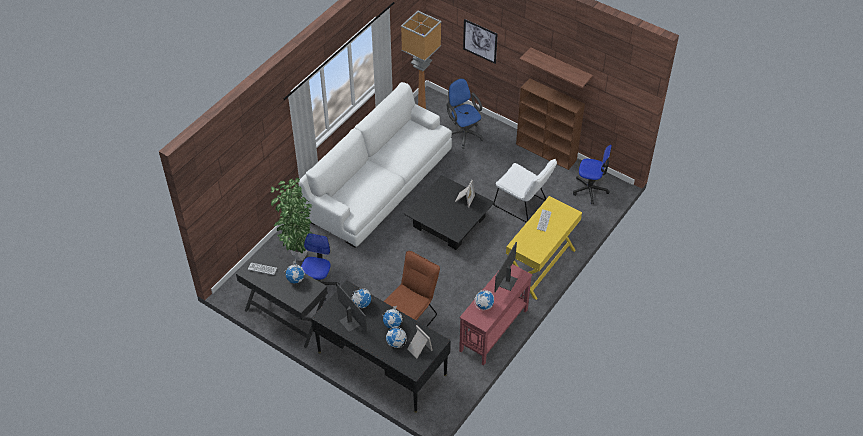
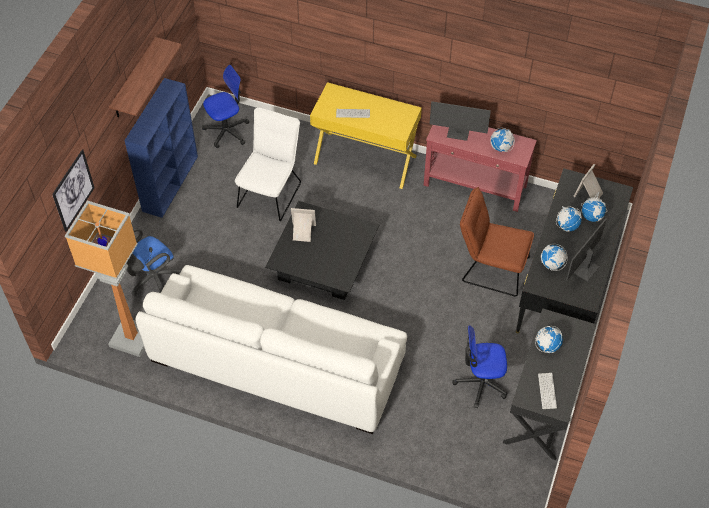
camera: 105 degrees left, 5 degrees up
(298, 255) = (438, 423): potted plant -> none
(546, 152) = (170, 183): brown bookcase -> blue bookcase
(590, 189) = (227, 131): office chair -> office chair turned 60 degrees clockwise

